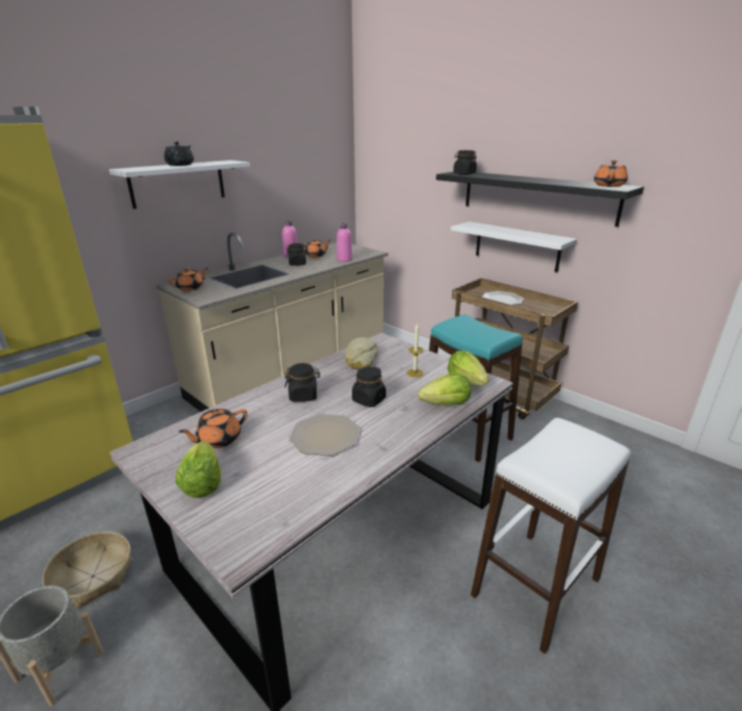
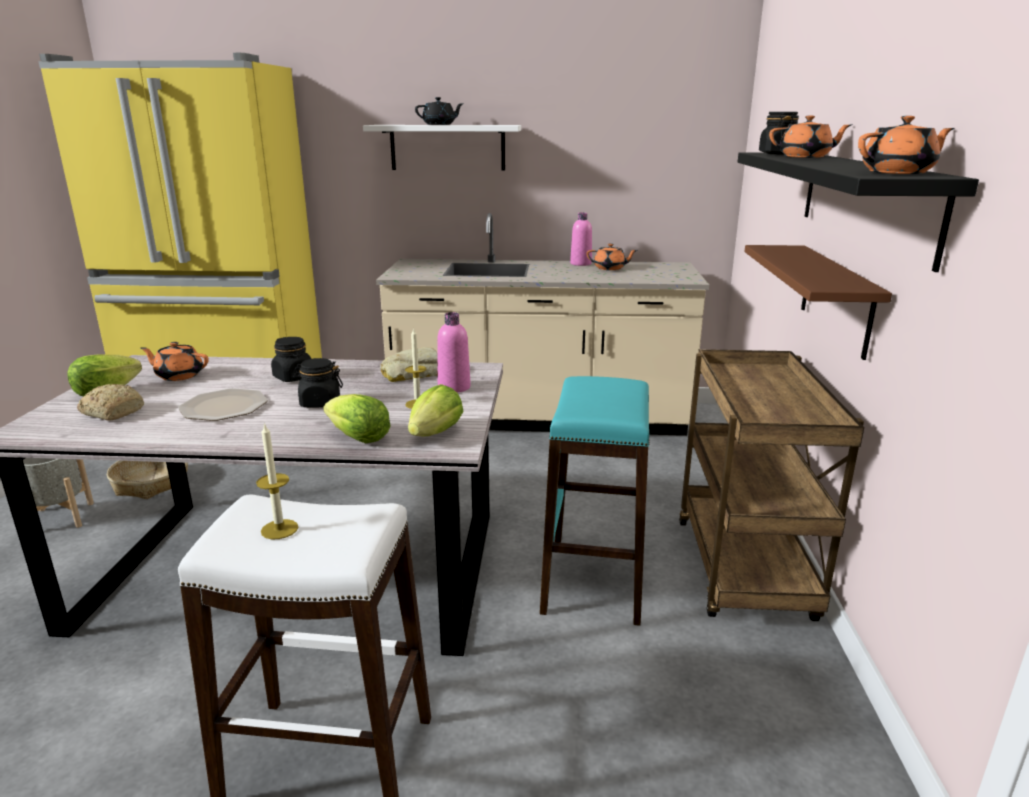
camera: 50 degrees right, 5 degrees down
(191, 288) = (413, 266): orange teapot -> orange teapot (805, 157)
(263, 488) = (113, 412): none -> bread
(298, 264) = (563, 271): black jar -> none
(344, 260) = (626, 279): pink bottle -> pink bottle (454, 387)
(502, 300) = (762, 388): plate -> none
(517, 246) = (836, 299): white shelf -> brown shelf
(564, 459) = (279, 529): none -> candle

